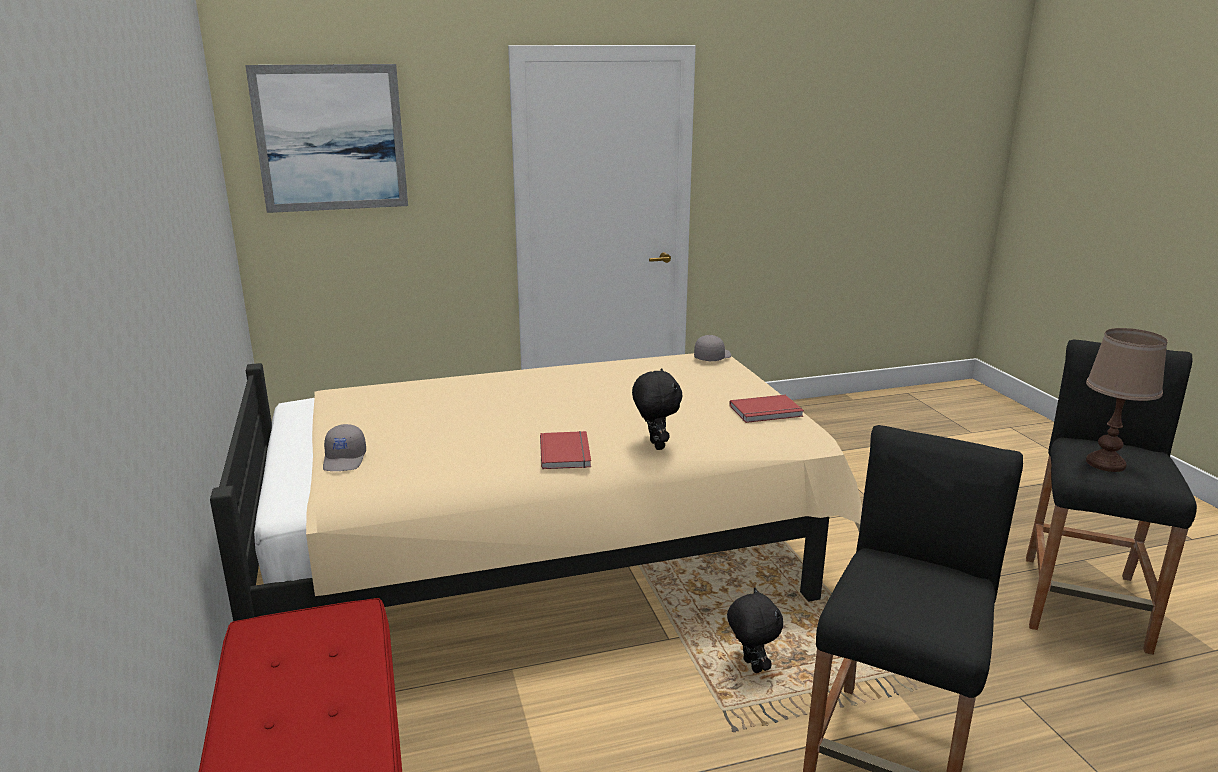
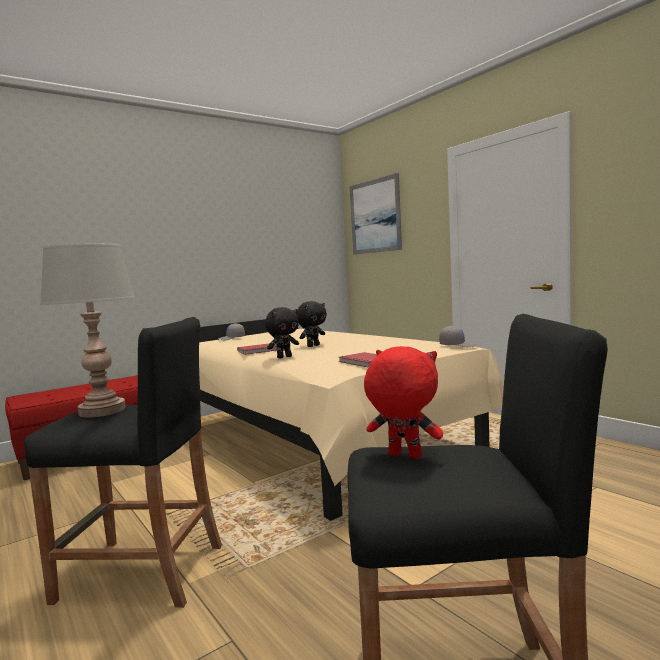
camera: 70 degrees right, 15 degrees down
(750, 666) = (234, 509): black plush toy -> black plush toy (313, 346)
(899, 596) = (102, 411): none -> grey table lamp
(1106, 464) = (403, 456): brown table lamp -> red plush toy

